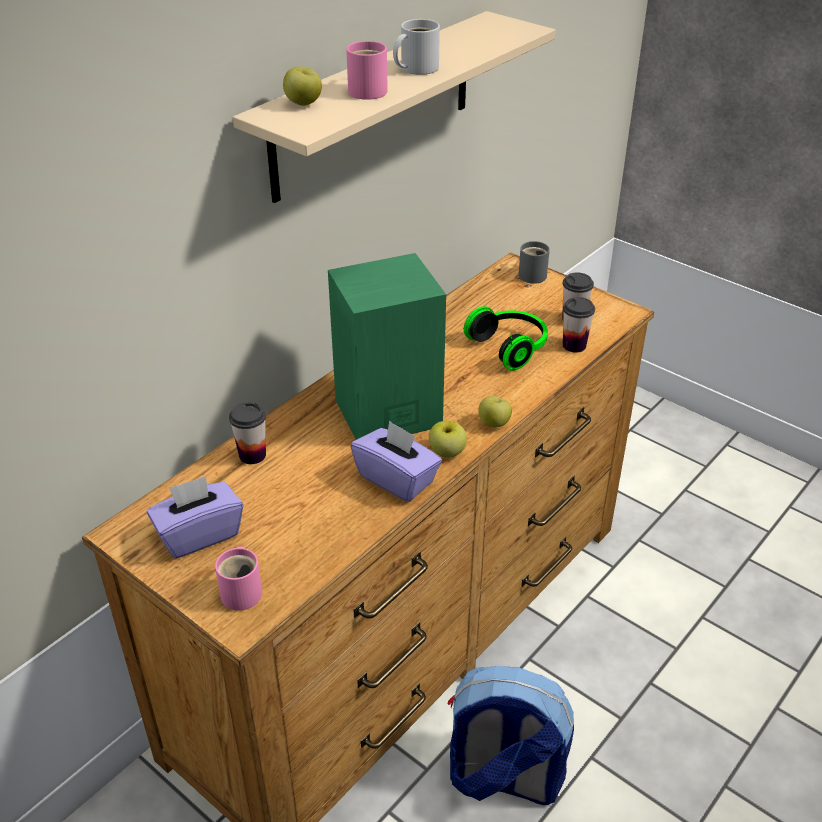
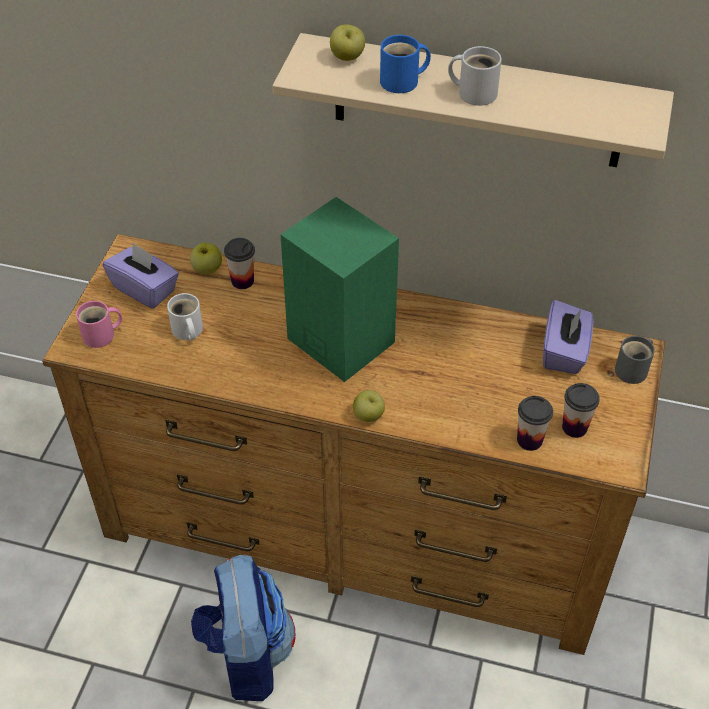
camera: 65 degrees right, 10 degrees up
(292, 517) = (187, 331): none -> white mug
(369, 90) = (403, 82): pink mug -> blue mug
(397, 479) = (261, 376): purple tissue box -> purple tissue box (564, 352)
(447, 452) = (311, 396): apple -> apple (207, 269)
(510, 347) = (492, 392): headphones -> none

